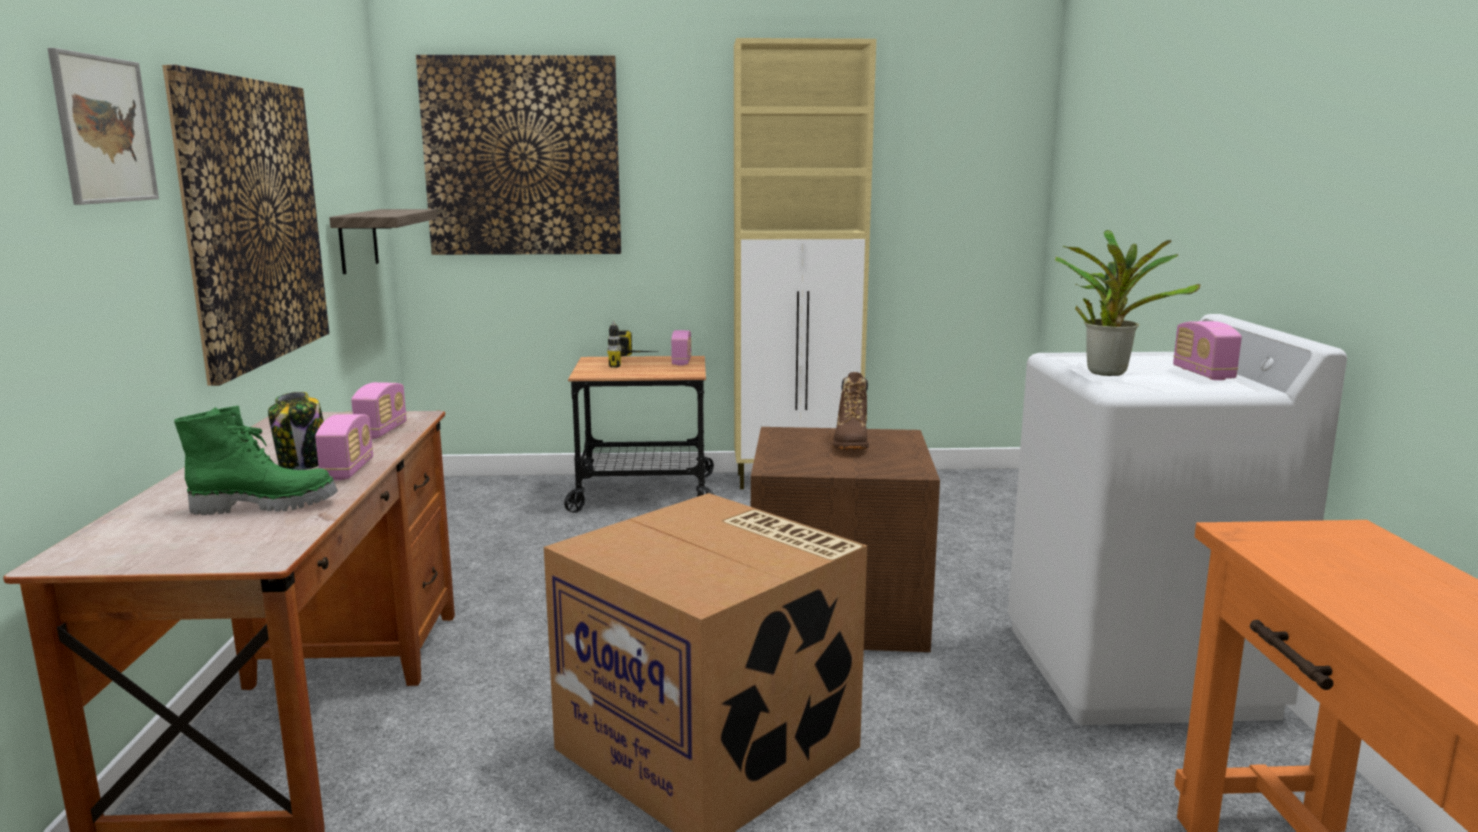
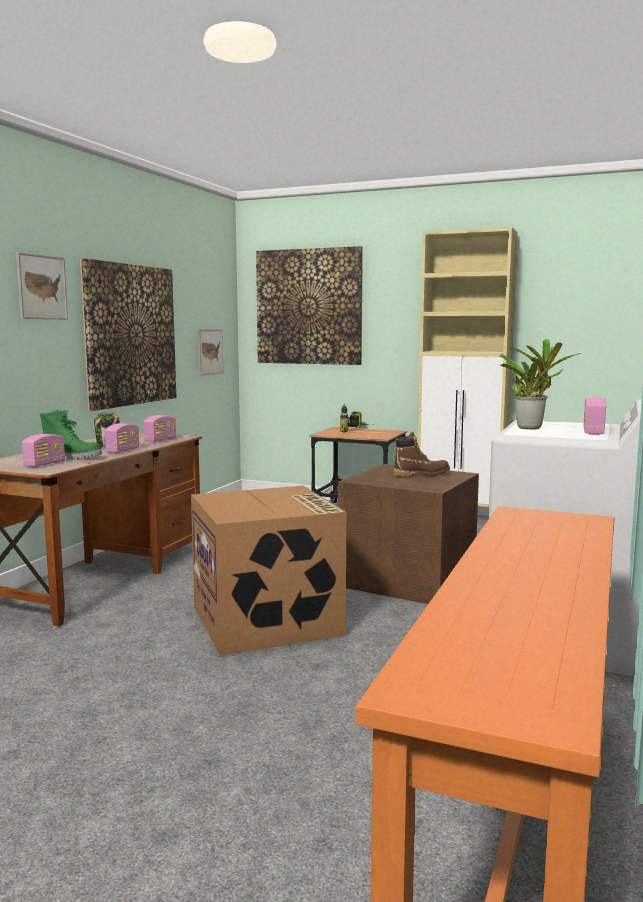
camera: 25 degrees right, 5 degrees down
(358, 240) = (209, 351): shelf -> picture
(681, 362) = (387, 432): radio -> radio (44, 464)
(851, 443) = (421, 475): brown boot -> brown boot turned 135 degrees counterclockwise

